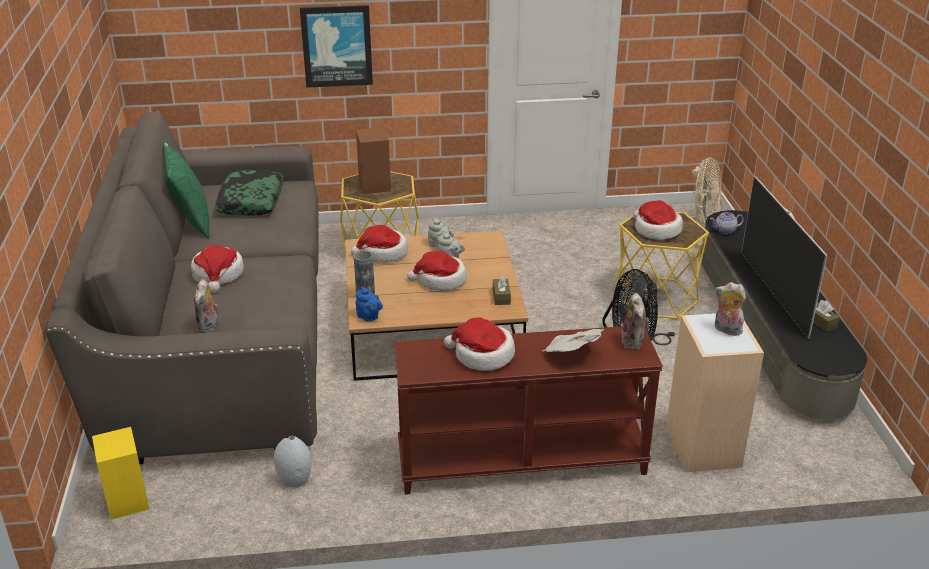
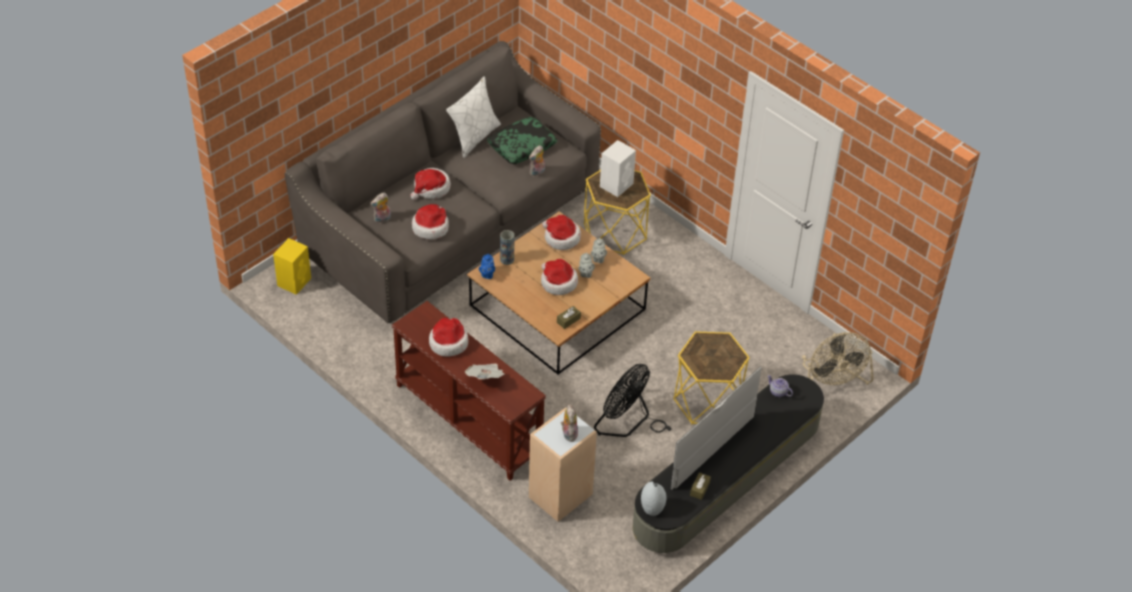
camera: 50 degrees right, 15 degrees up
(191, 221) = (474, 137): green pillow -> white pillow
(295, 479) = (367, 335): grey vase -> grey vase (652, 509)
(337, 46) = (644, 71): picture -> none
(374, 185) = (617, 184): brown speaker -> white speaker
(634, 343) = (521, 399): plush toy -> plush toy (537, 172)
(656, 230) = (706, 353): hat -> hat (430, 227)

